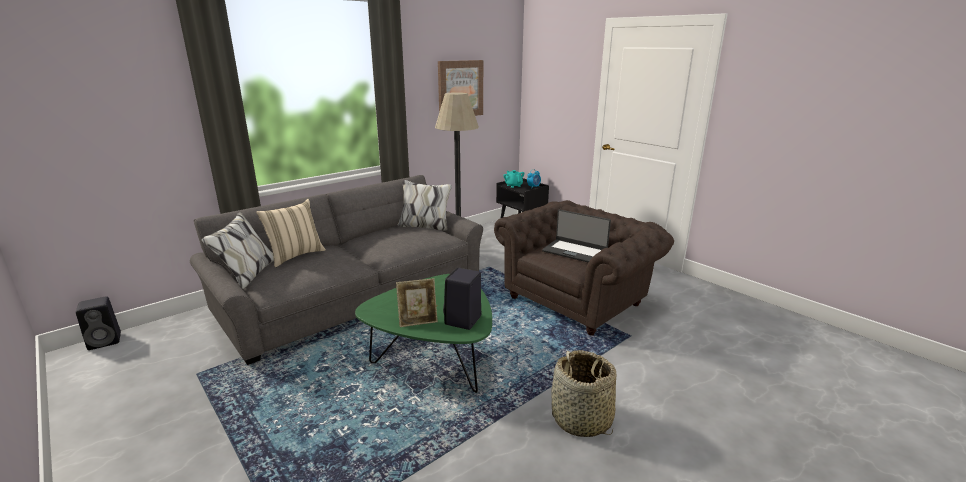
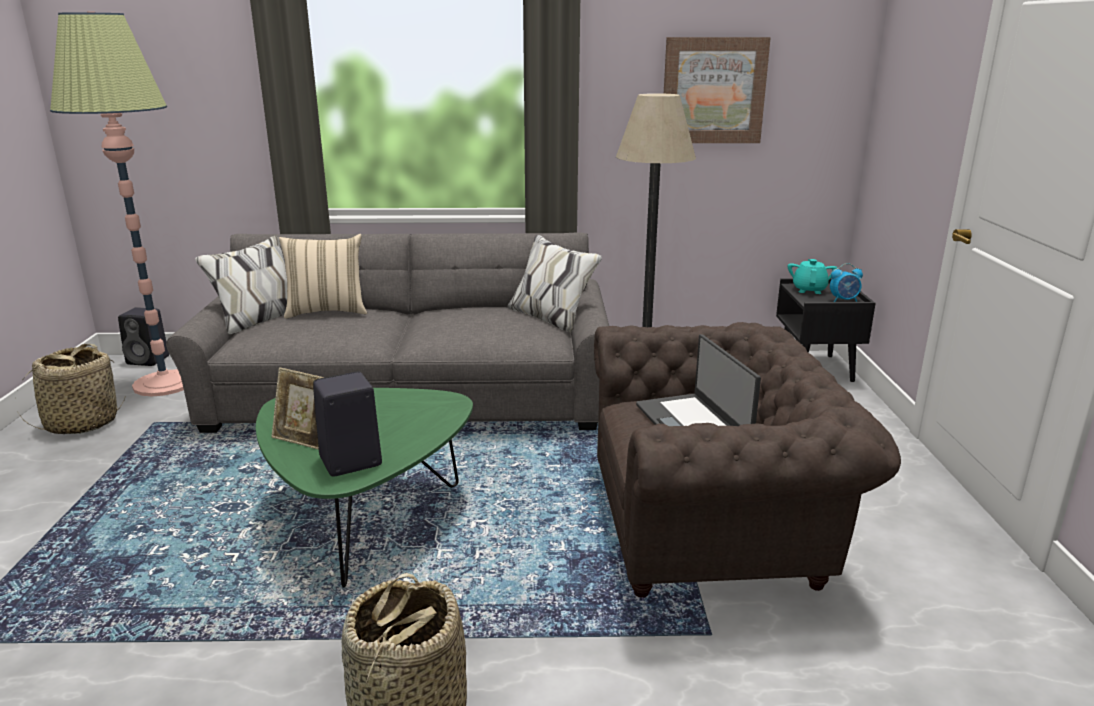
camera: 40 degrees right, 0 degrees up
(128, 399) = (81, 423): none -> basket
(154, 350) = (165, 384): none -> floor lamp

